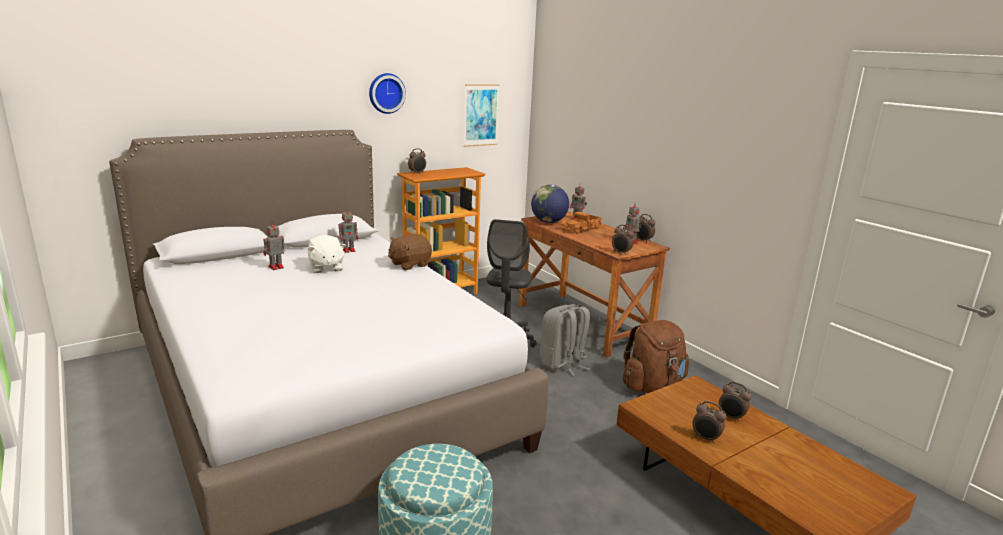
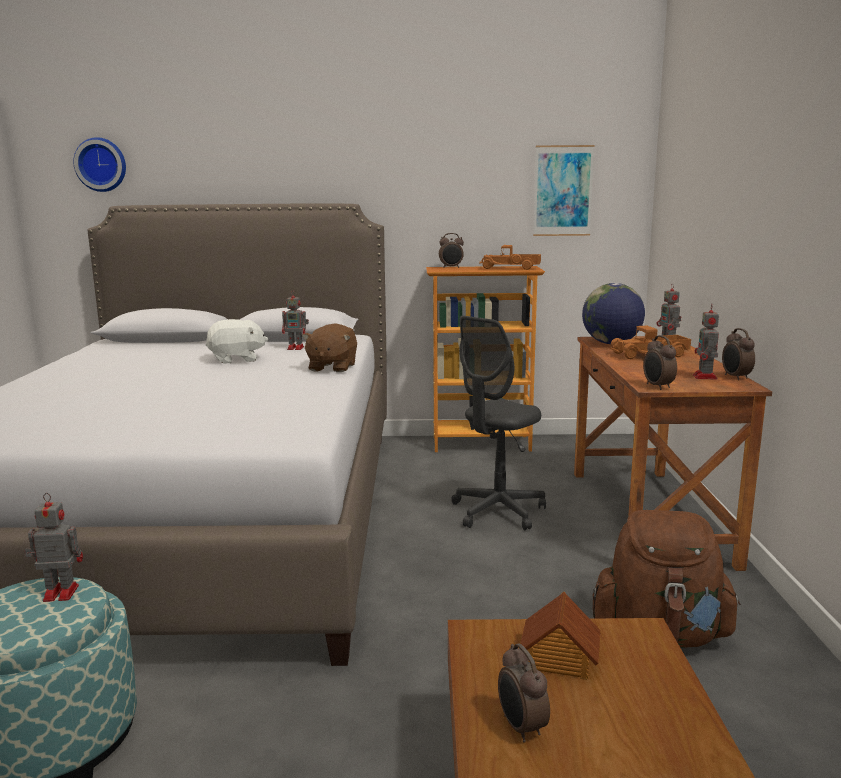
camera: 35 degrees right, 5 degrees down
(275, 267) = (189, 353): toy robot -> toy robot (59, 593)
(326, 267) = (236, 359): white plush toy -> white plush toy turned 120 degrees counterclockwise
(386, 93) = (413, 158): wall clock -> wall clock (101, 165)
(409, 264) = (332, 367): brown plush toy -> brown plush toy turned 75 degrees counterclockwise
(457, 171) = (510, 268): none -> toy truck
(563, 364) = (543, 562): grey backpack -> none
(682, 406) = (558, 659): none -> toy house
(731, 417) = (632, 711): alarm clock -> none

